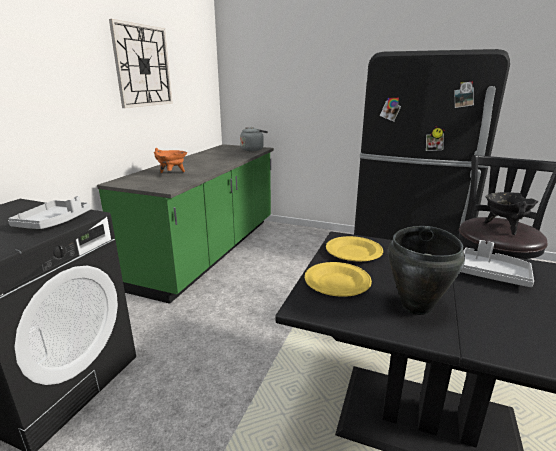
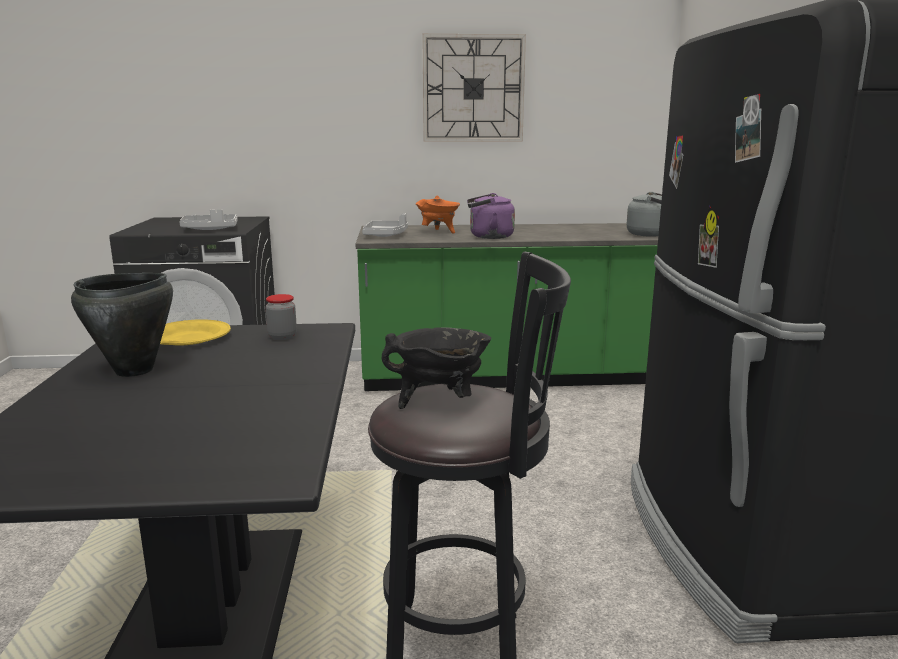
camera: 65 degrees right, 5 degrees down
(209, 168) = (488, 237): none -> purple kettle
(353, 252) = (282, 337): yellow plate -> jar
(492, 274) = (242, 407): grey tray -> grey tray (386, 235)

